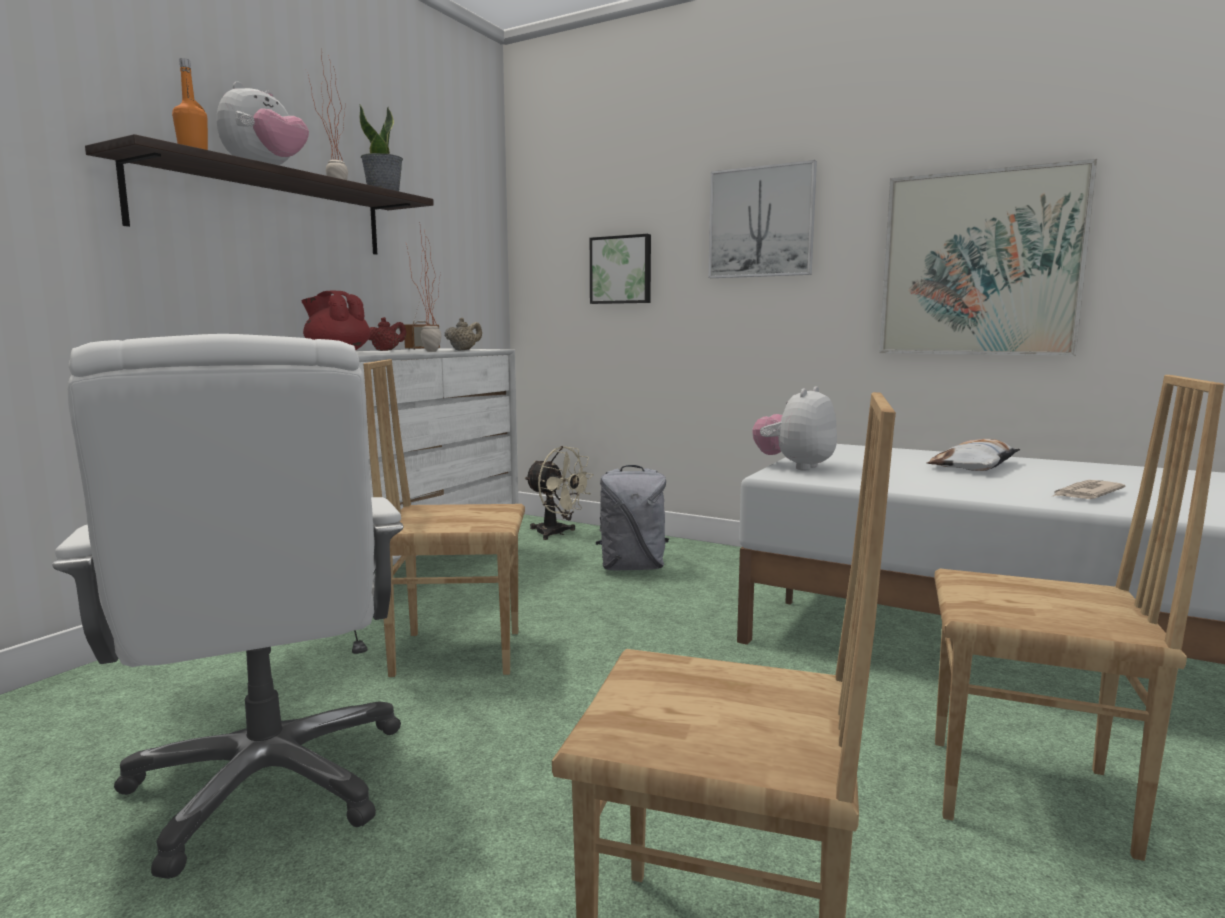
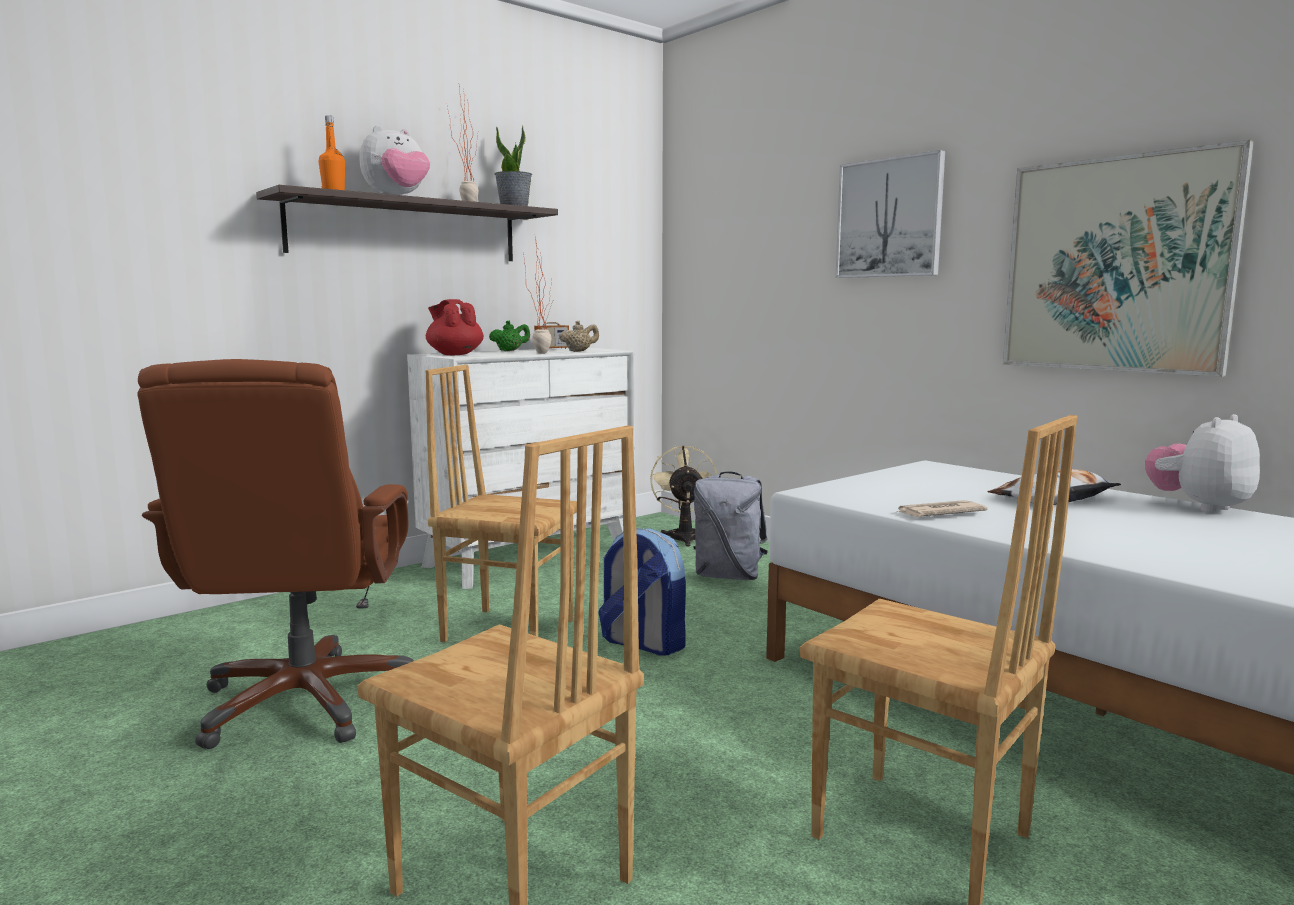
camera: 20 degrees right, 0 degrees up
(269, 781) = (305, 701): white office chair -> brown office chair
(386, 350) = (510, 351): red teapot -> green teapot
(557, 533) = (684, 536): beige fan -> beige fan turned 150 degrees counterclockwise
(609, 646) = (642, 644): none -> backpack
(621, 270) = (758, 268): picture -> none
(795, 466) = (845, 485): plush toy -> plush toy (1199, 507)
(1085, 494) = (1118, 539): newspaper -> newspaper (938, 513)

